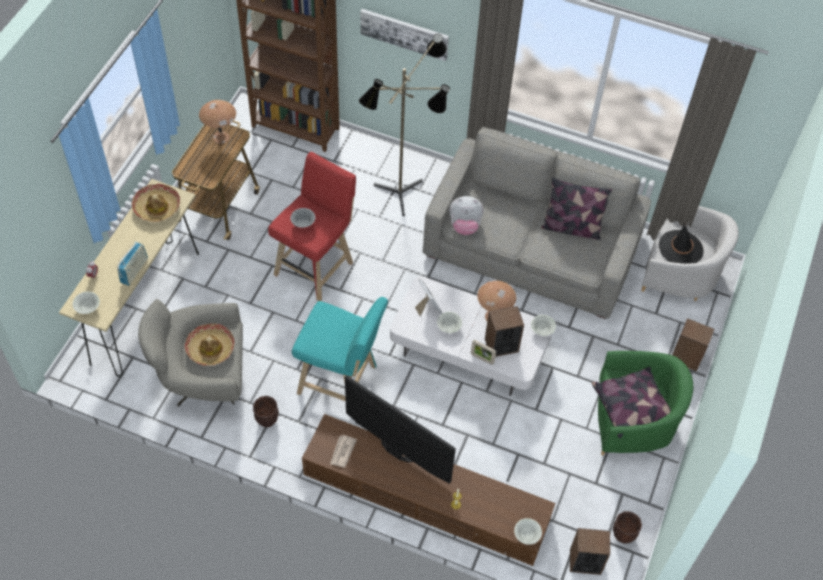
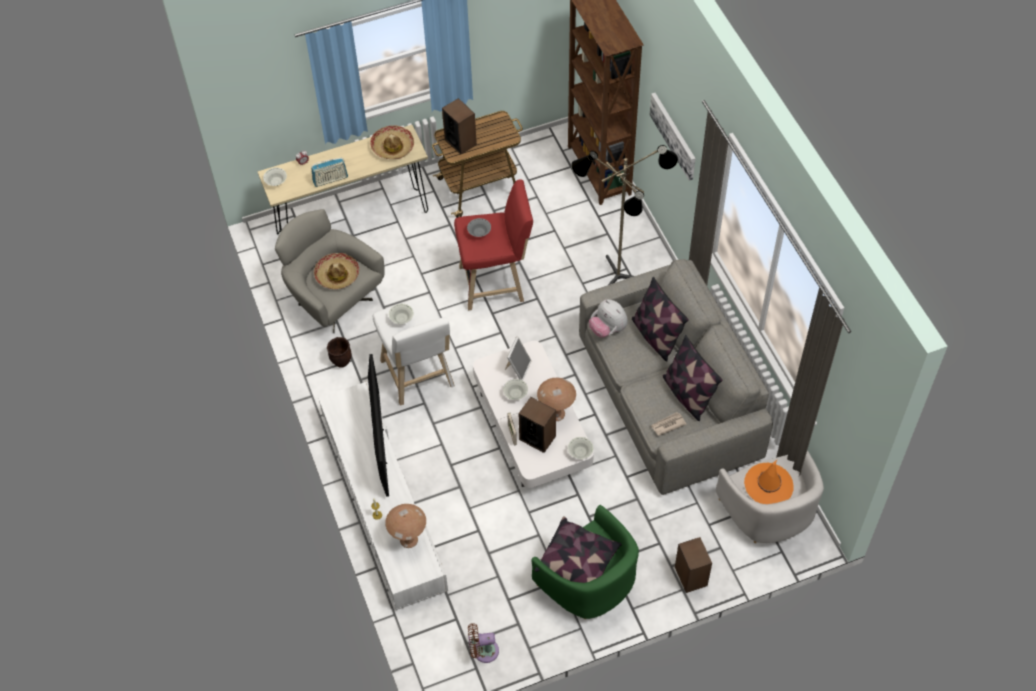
camera: 50 degrees right, 0 degrees up
(221, 137) = (497, 130): brown table lamp -> brown table lamp (408, 539)
(341, 382) = (418, 377): turquoise stool -> white stool
(342, 452) = (347, 416): newspaper -> newspaper (667, 424)
(425, 496) = (383, 501): brown tv stand -> white tv stand
(503, 204) = (655, 336): none -> pillow
(526, 535) = (398, 577): white bowl -> white bowl (401, 319)
(585, 561) = (435, 642): speaker -> speaker (460, 142)
(623, 535) = (483, 651): brown planter -> brown fan
(680, 248) = (768, 484): black hat -> orange hat

